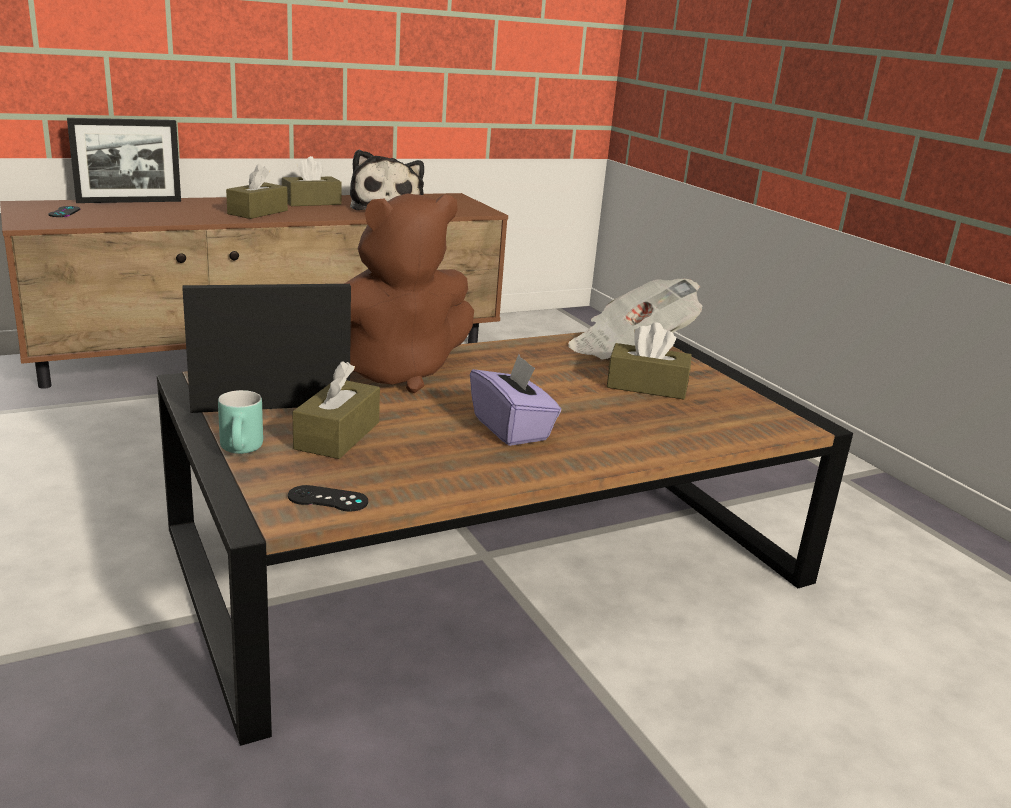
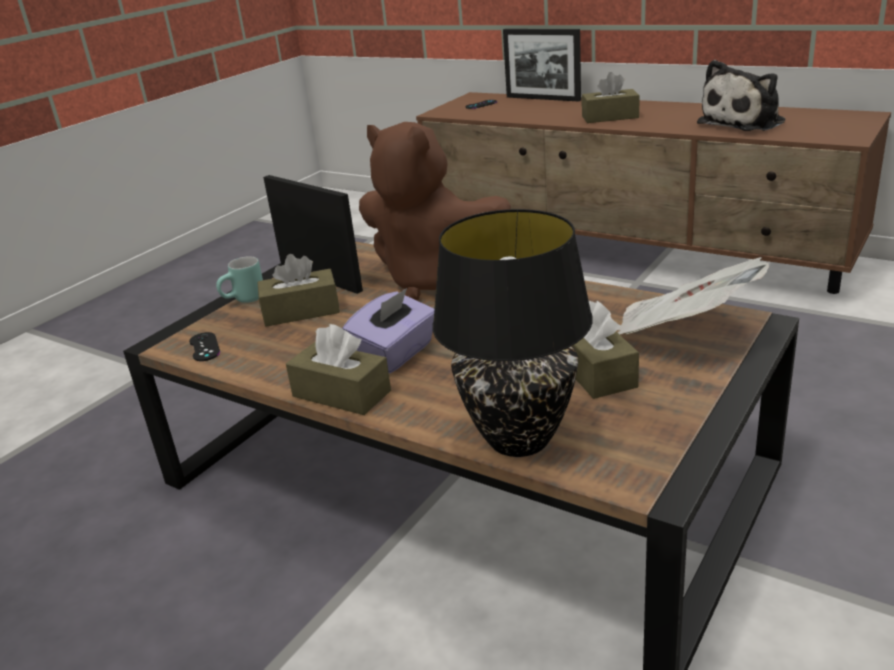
camera: 65 degrees right, 5 degrees up
(311, 202) = (683, 111): brown tissue box -> brown tissue box (341, 394)
(709, 435) = (517, 438): none -> black table lamp

